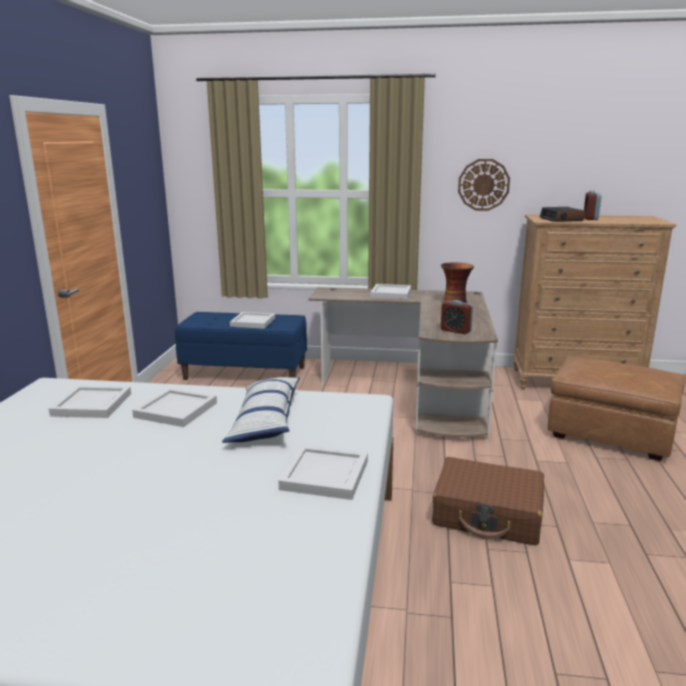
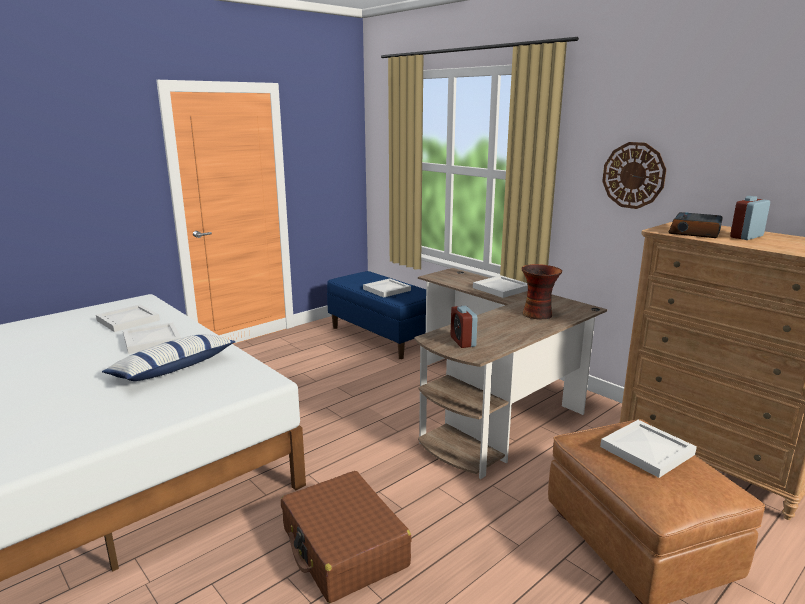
camera: 40 degrees right, 0 degrees up
(323, 475) = (102, 424): white tray -> white tray (645, 450)

